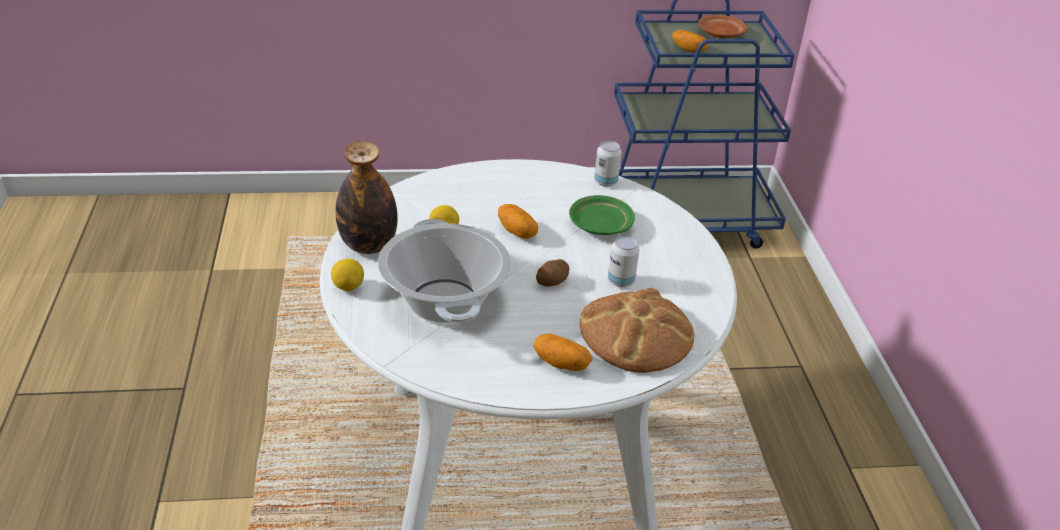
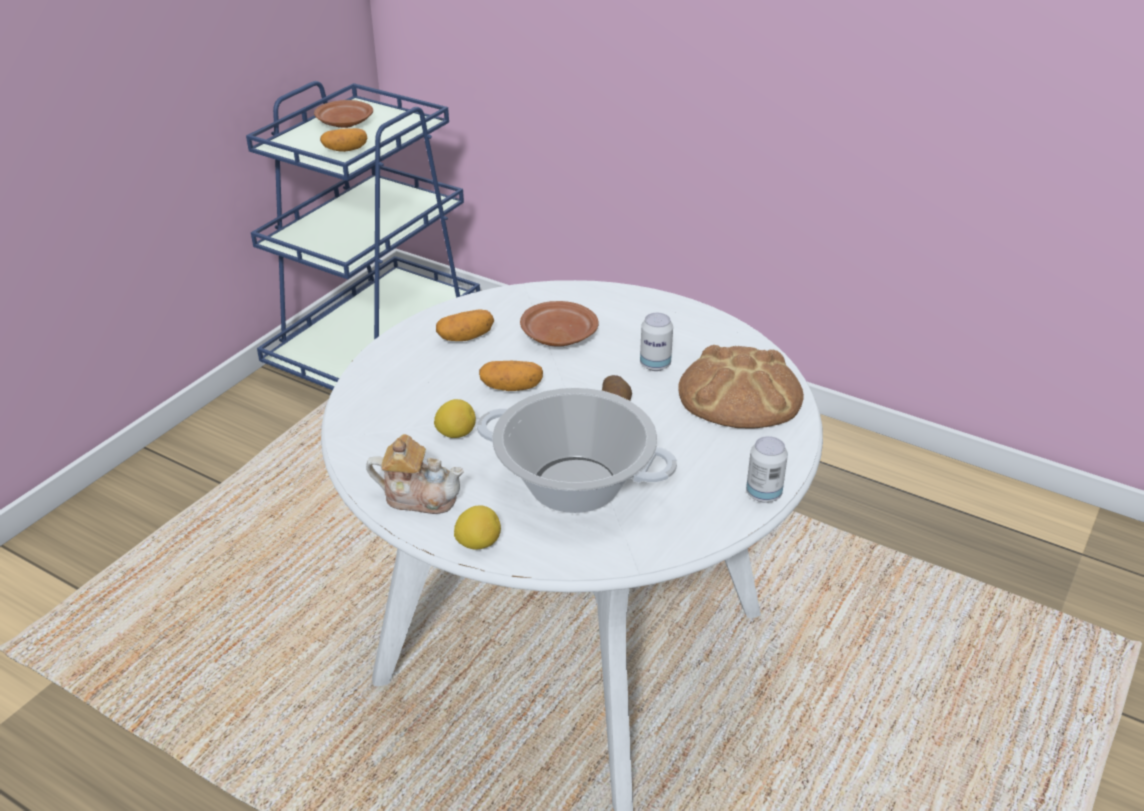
camera: 50 degrees left, 0 degrees up
(368, 245) = (419, 497): bottle -> teapot
(561, 363) = (741, 455): potato -> potato (465, 337)
(600, 225) = (558, 335): green plate -> brown plate
(605, 182) = (493, 299): can -> can (763, 494)

